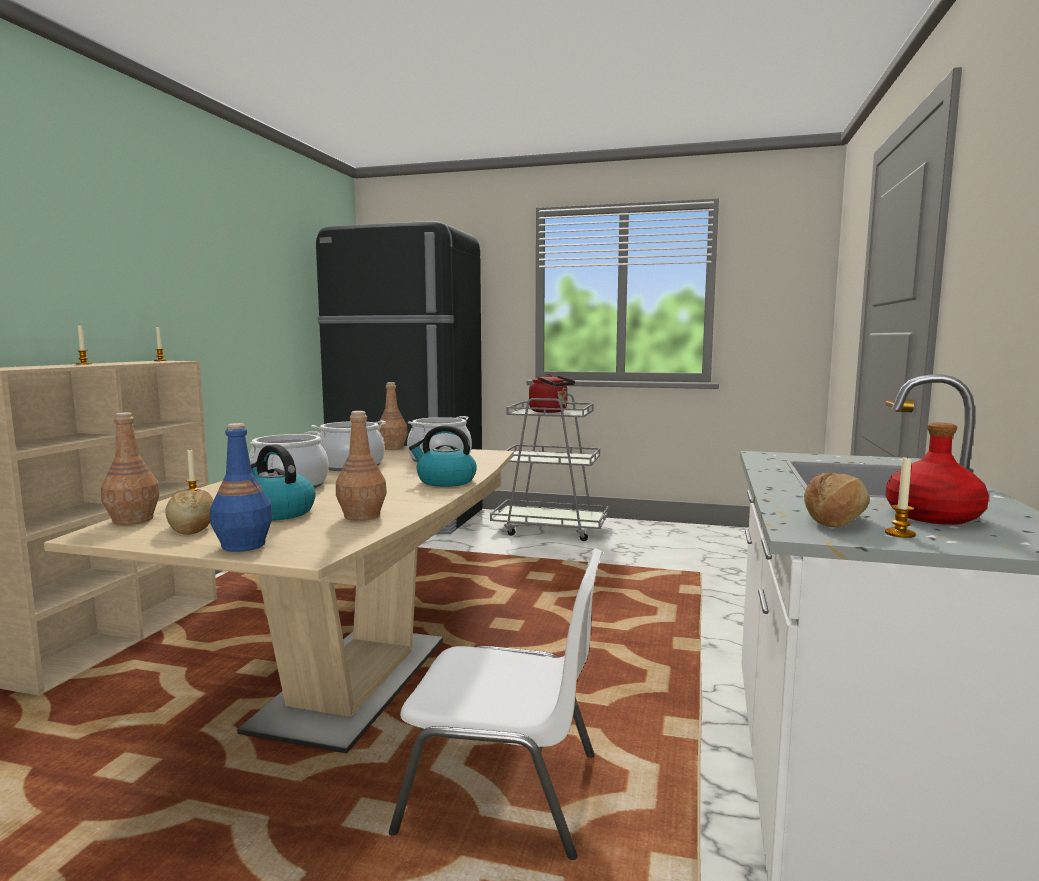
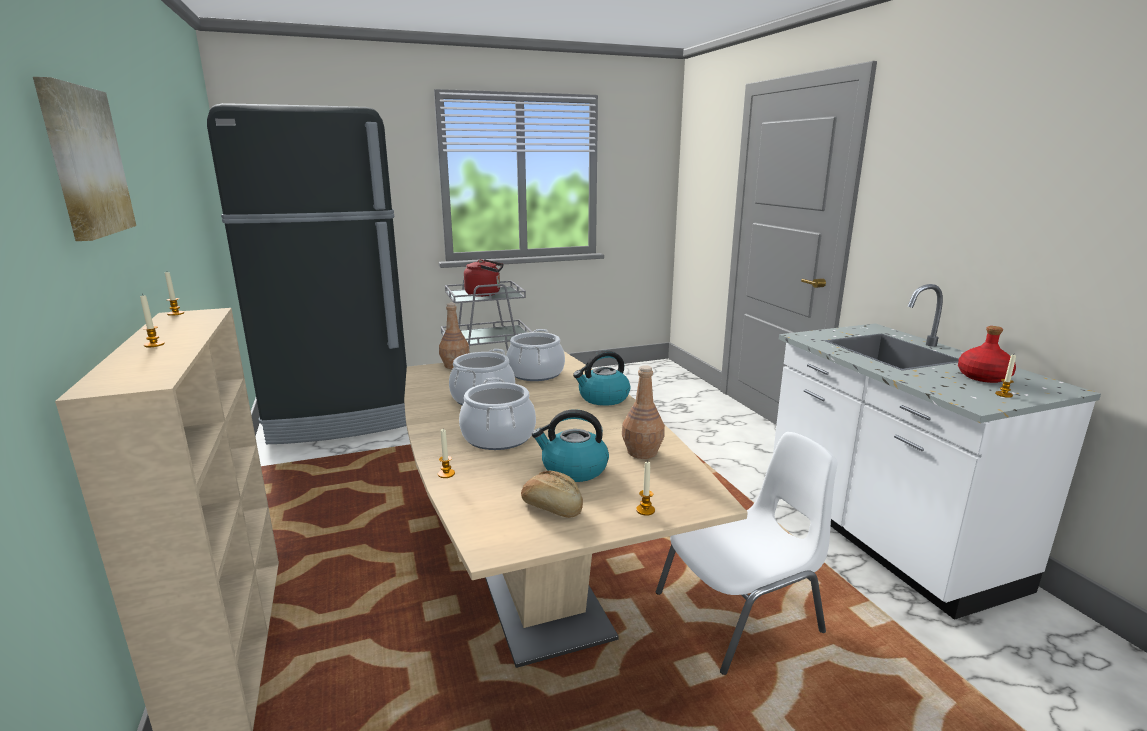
camera: 35 degrees left, 10 degrees up
(84, 234) = (84, 161): none -> picture
(134, 519) = (476, 518): brown bottle -> none
(243, 545) = (645, 510): blue bottle -> candle
(834, 521) = (965, 392): bread -> none

